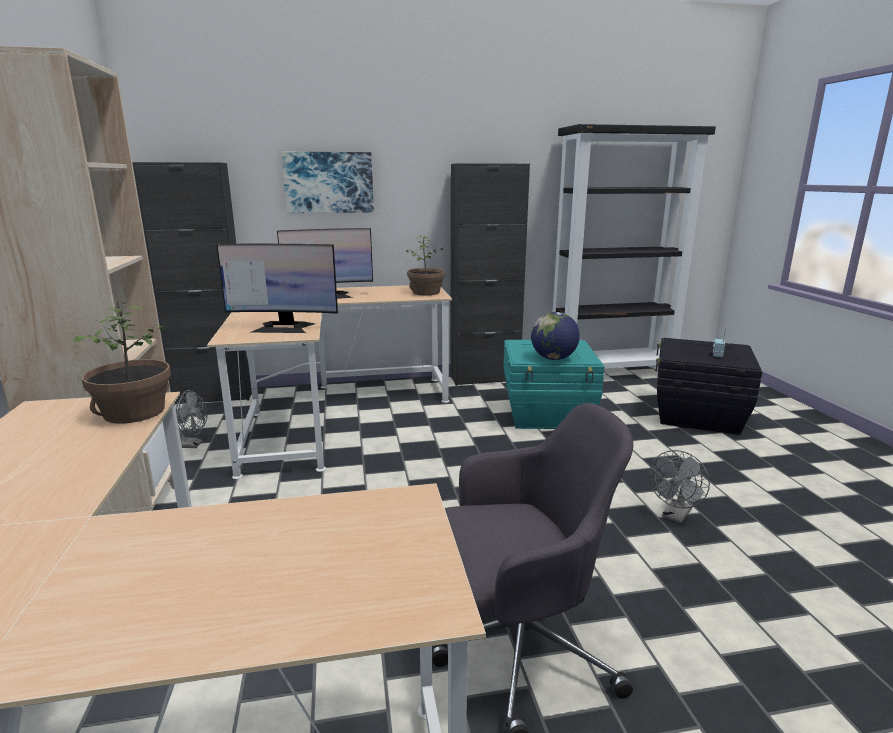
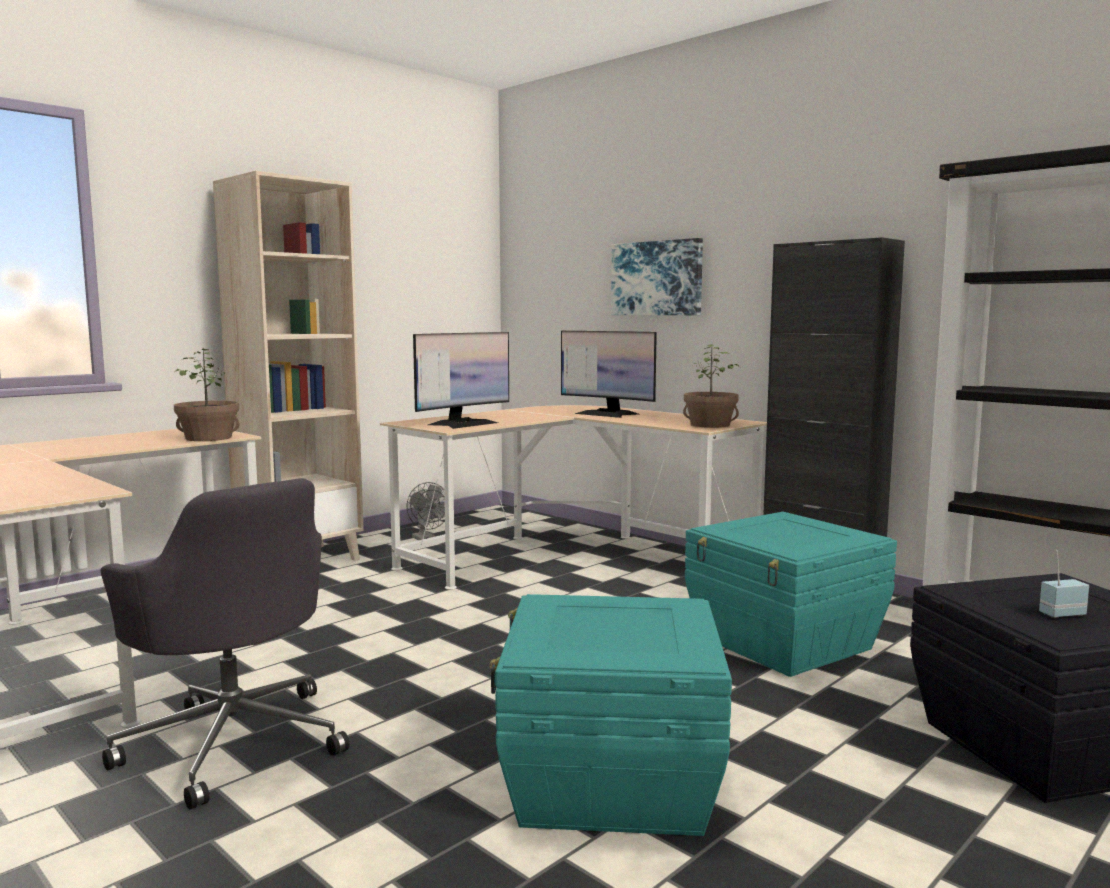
camera: 55 degrees right, 10 degrees down
(214, 397) = (525, 517): black cabinet -> none
(283, 327) = (463, 423): monitor -> monitor turned 105 degrees counterclockwise
(553, 358) = (756, 538): globe -> none
(675, 516) = (609, 782): grey fan -> turquoise storage box

